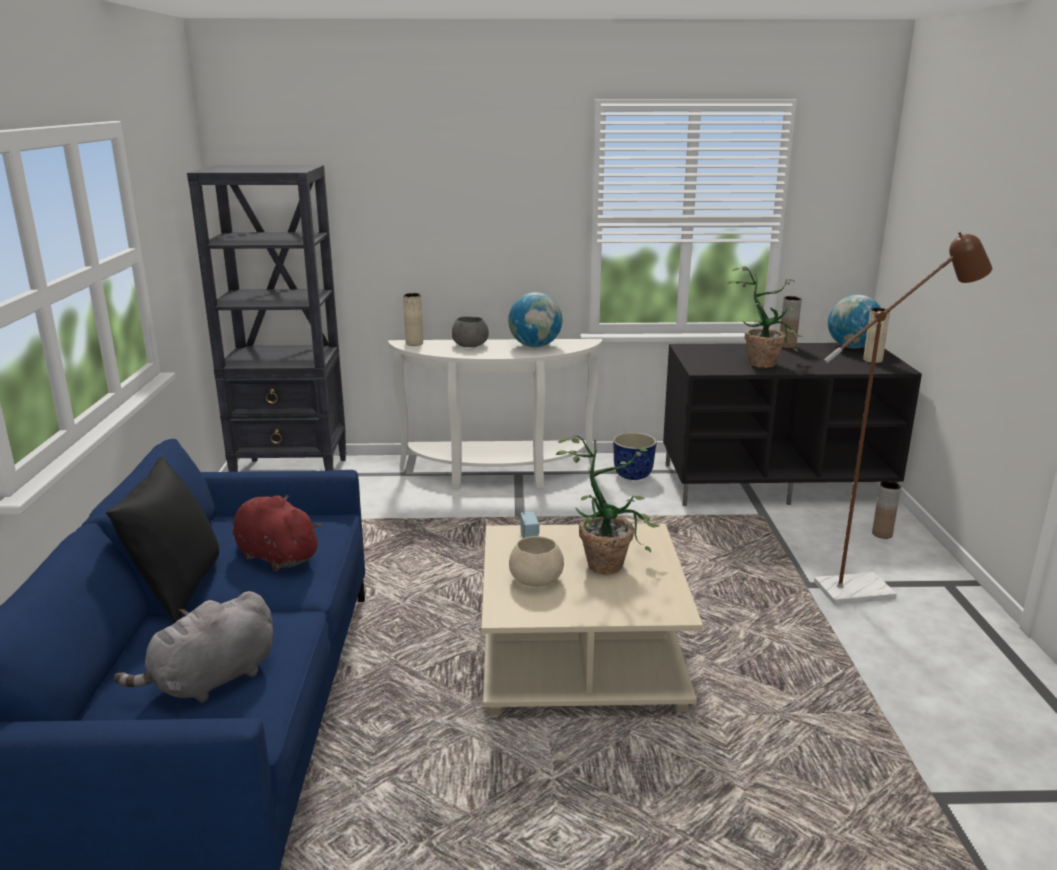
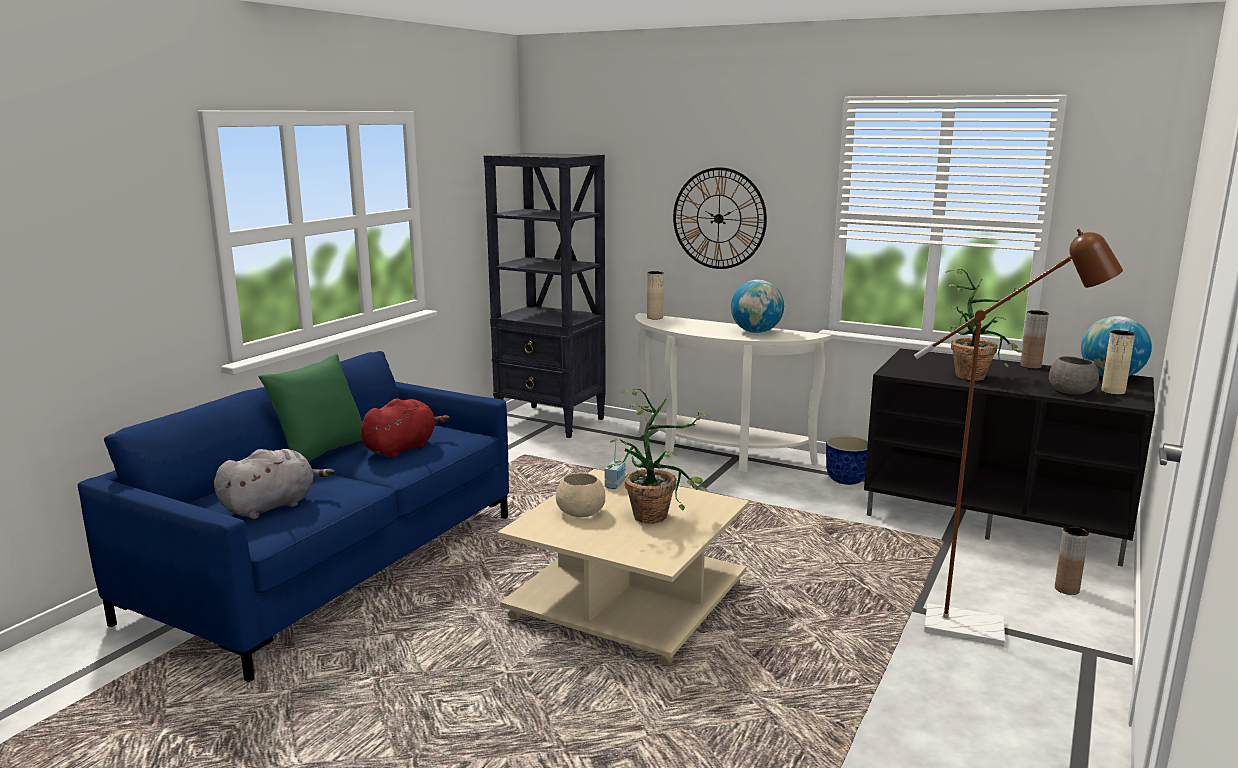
camera: 30 degrees right, 5 degrees down
(177, 589) = (320, 453): black pillow -> green pillow
(211, 681) = (272, 506): grey plush toy -> grey plush toy turned 150 degrees clockwise
(275, 556) = (402, 448): red plush toy -> red plush toy turned 60 degrees clockwise
(465, 230) = (719, 218): none -> wall clock
(469, 345) = (699, 324): grey bowl -> grey bowl (1070, 391)

